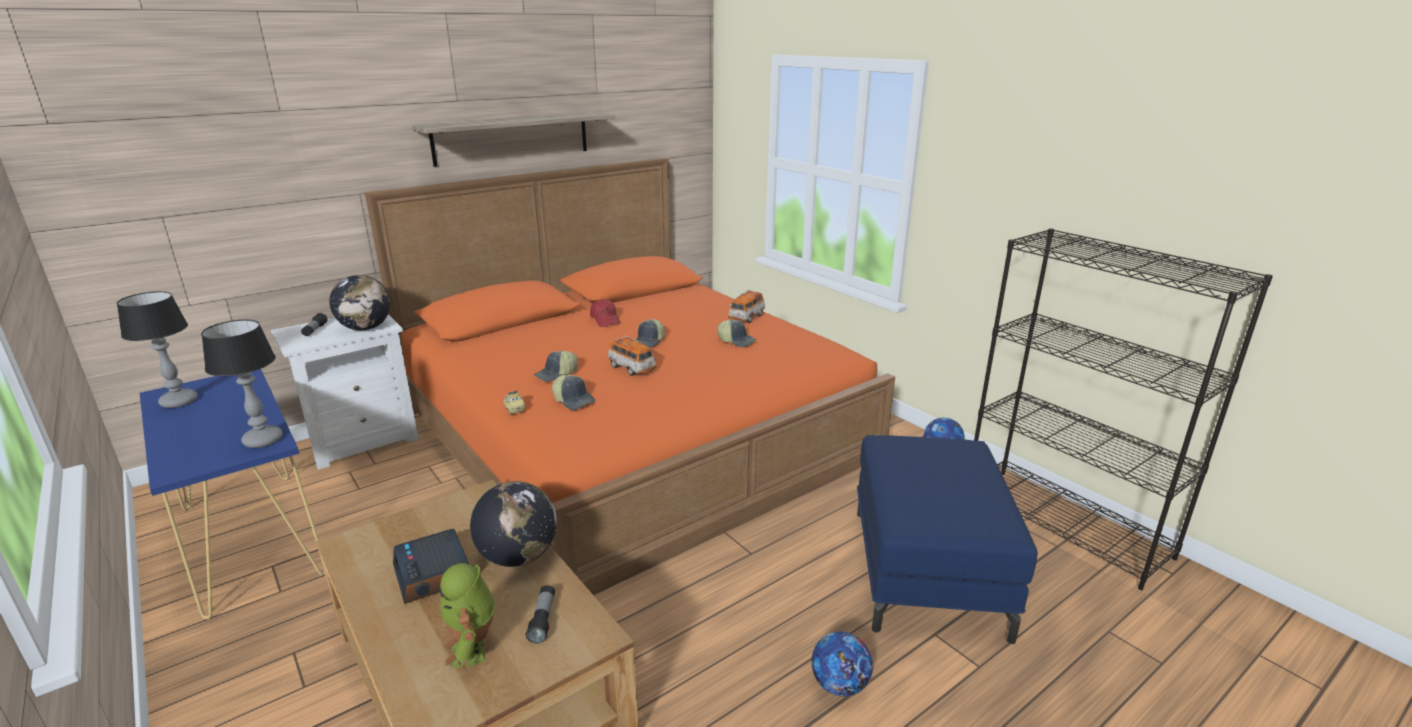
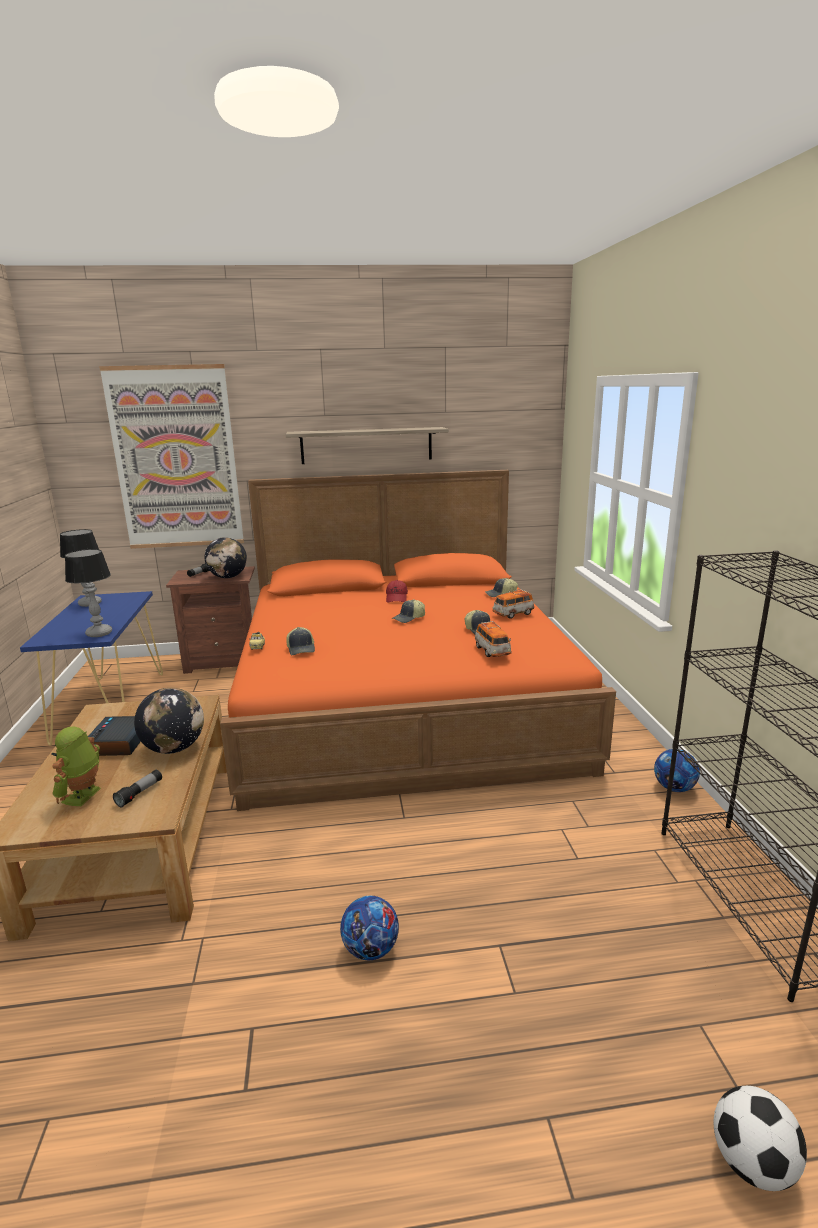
camera: 30 degrees right, 5 degrees down
(251, 171) = (176, 459): none -> picture
(362, 440) = (224, 661): white nightstand -> brown nightstand
(556, 375) = (312, 629): cap -> cap (501, 595)
(632, 368) = (370, 635): toy car -> toy car (492, 651)
(928, 571) = (549, 888): blue ottoman -> none
(1208, 707) = (752, 1163): none -> football

